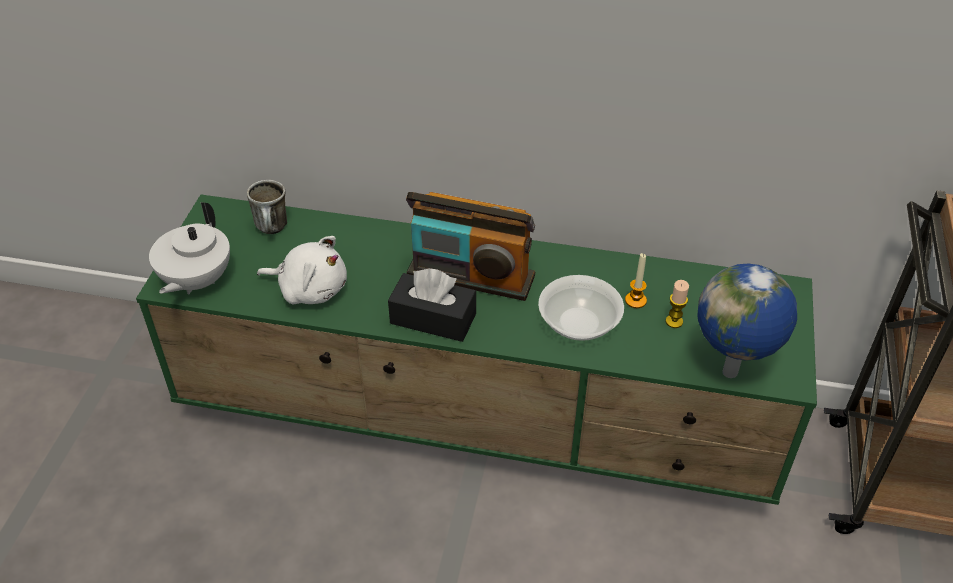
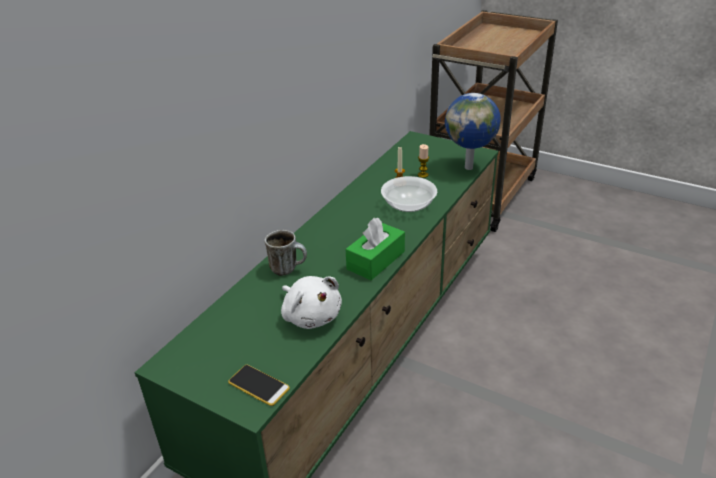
camera: 70 degrees left, 10 degrees down
(196, 281) = (259, 385): white teapot -> phone
(273, 230) = (224, 328): mug -> mug (288, 269)
(310, 289) = (311, 315): white plush toy -> white plush toy turned 105 degrees clockwise
(433, 318) = (376, 260): black tissue box -> green tissue box
(471, 276) = (342, 237): radio -> none

